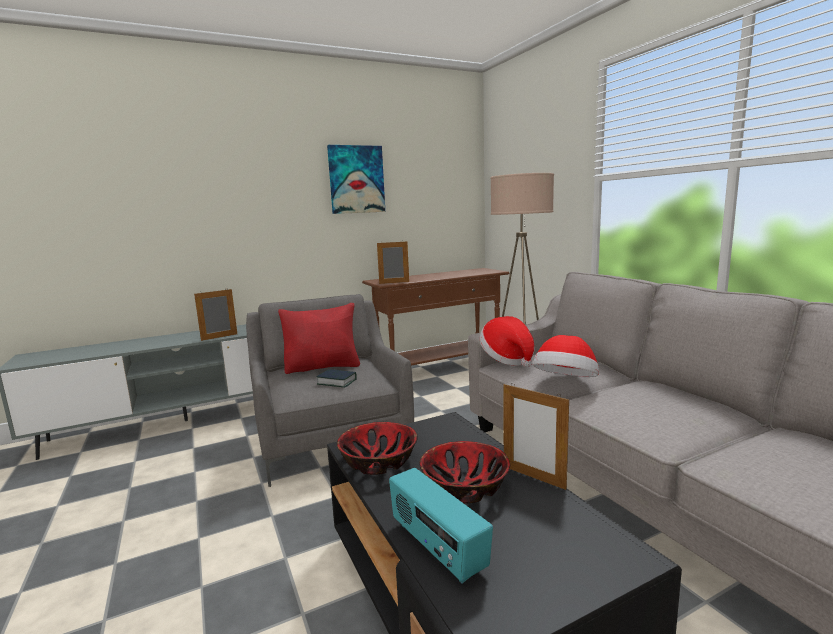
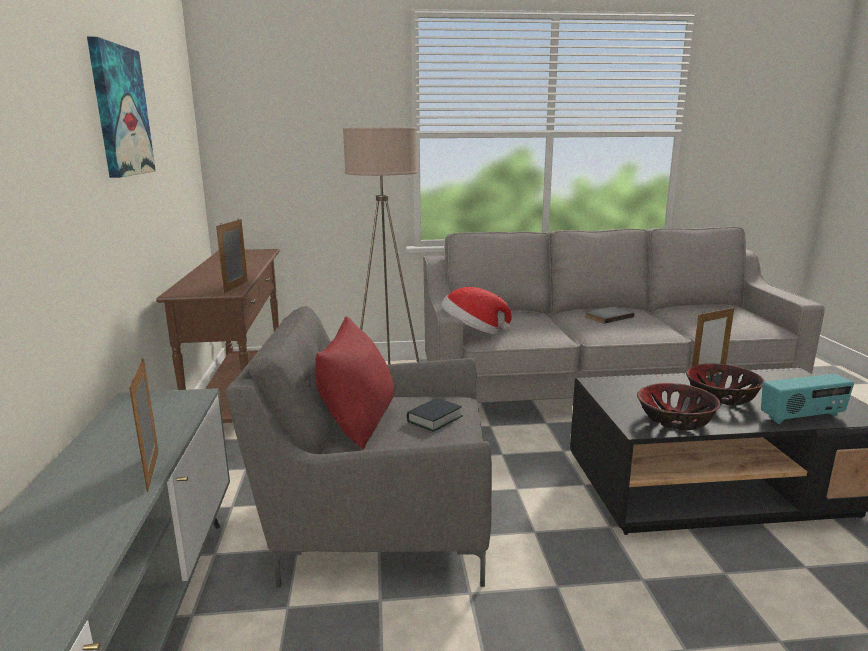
camera: 70 degrees left, 5 degrees up
(566, 383) = (557, 329): hat -> none
(657, 399) = (607, 316): none -> grey book

